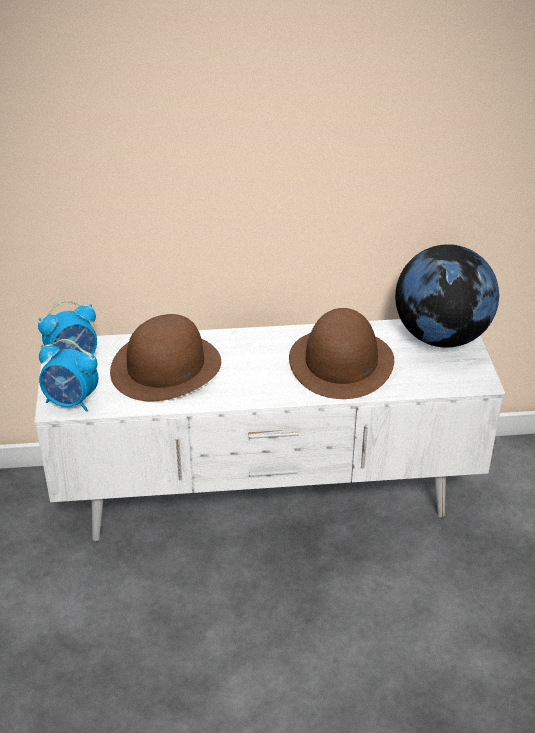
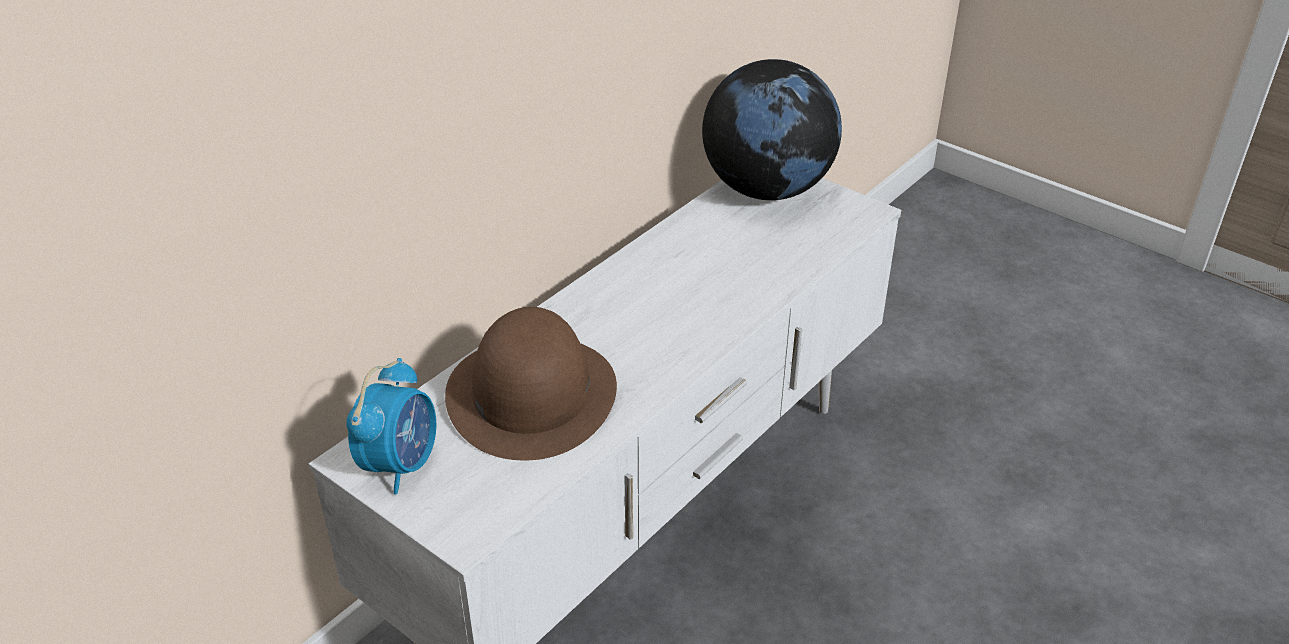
camera: 45 degrees left, 0 degrees up
(71, 401) = (476, 514): alarm clock -> none
(341, 362) = (715, 270): brown hat -> none

